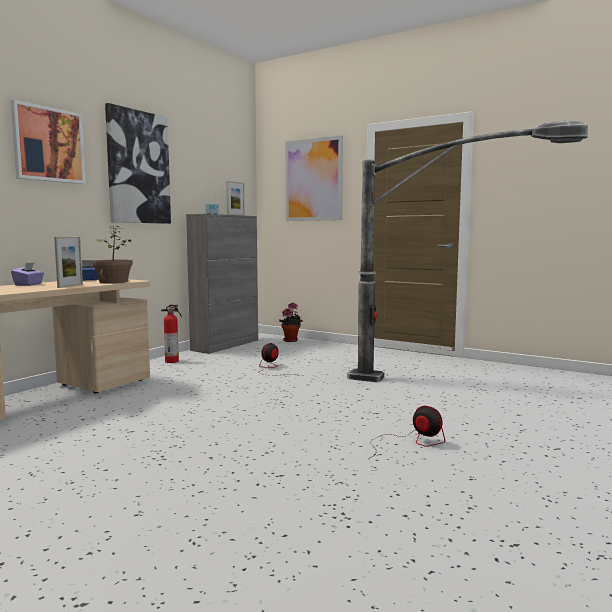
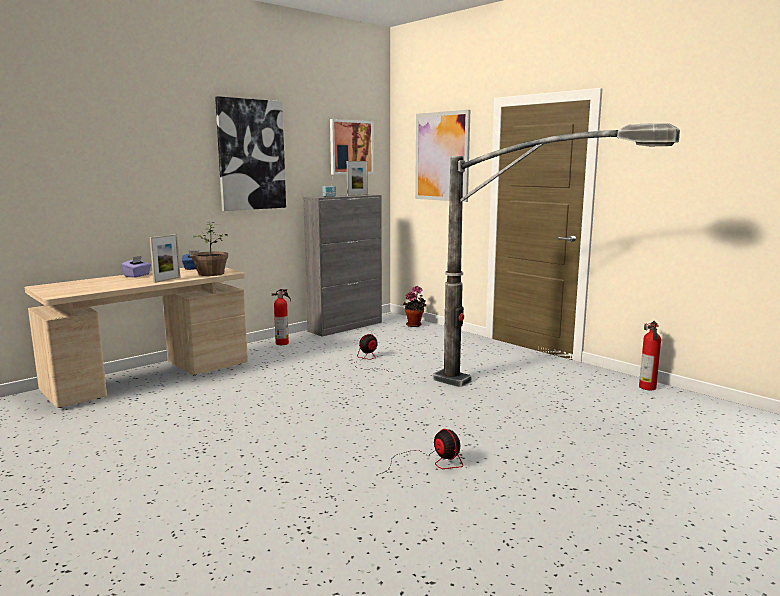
camera: 15 degrees right, 5 degrees up
(48, 144) = (158, 143): picture -> picture (351, 147)
(534, 371) = (647, 388): none -> fire extinguisher

